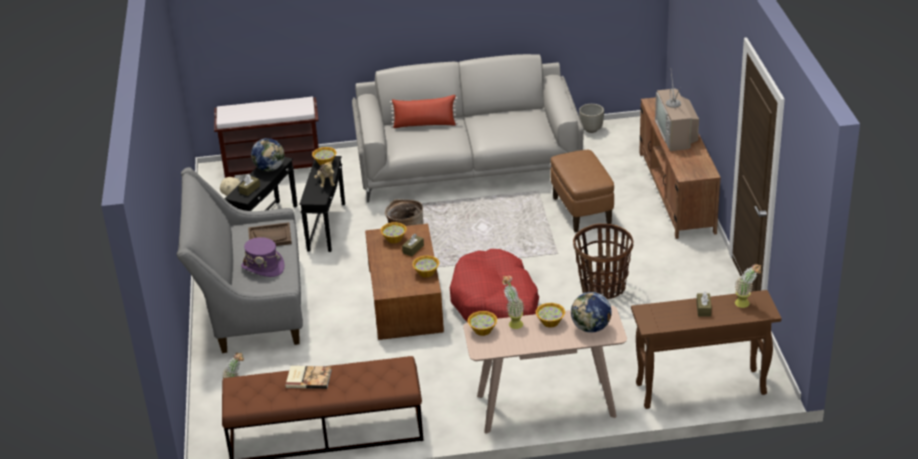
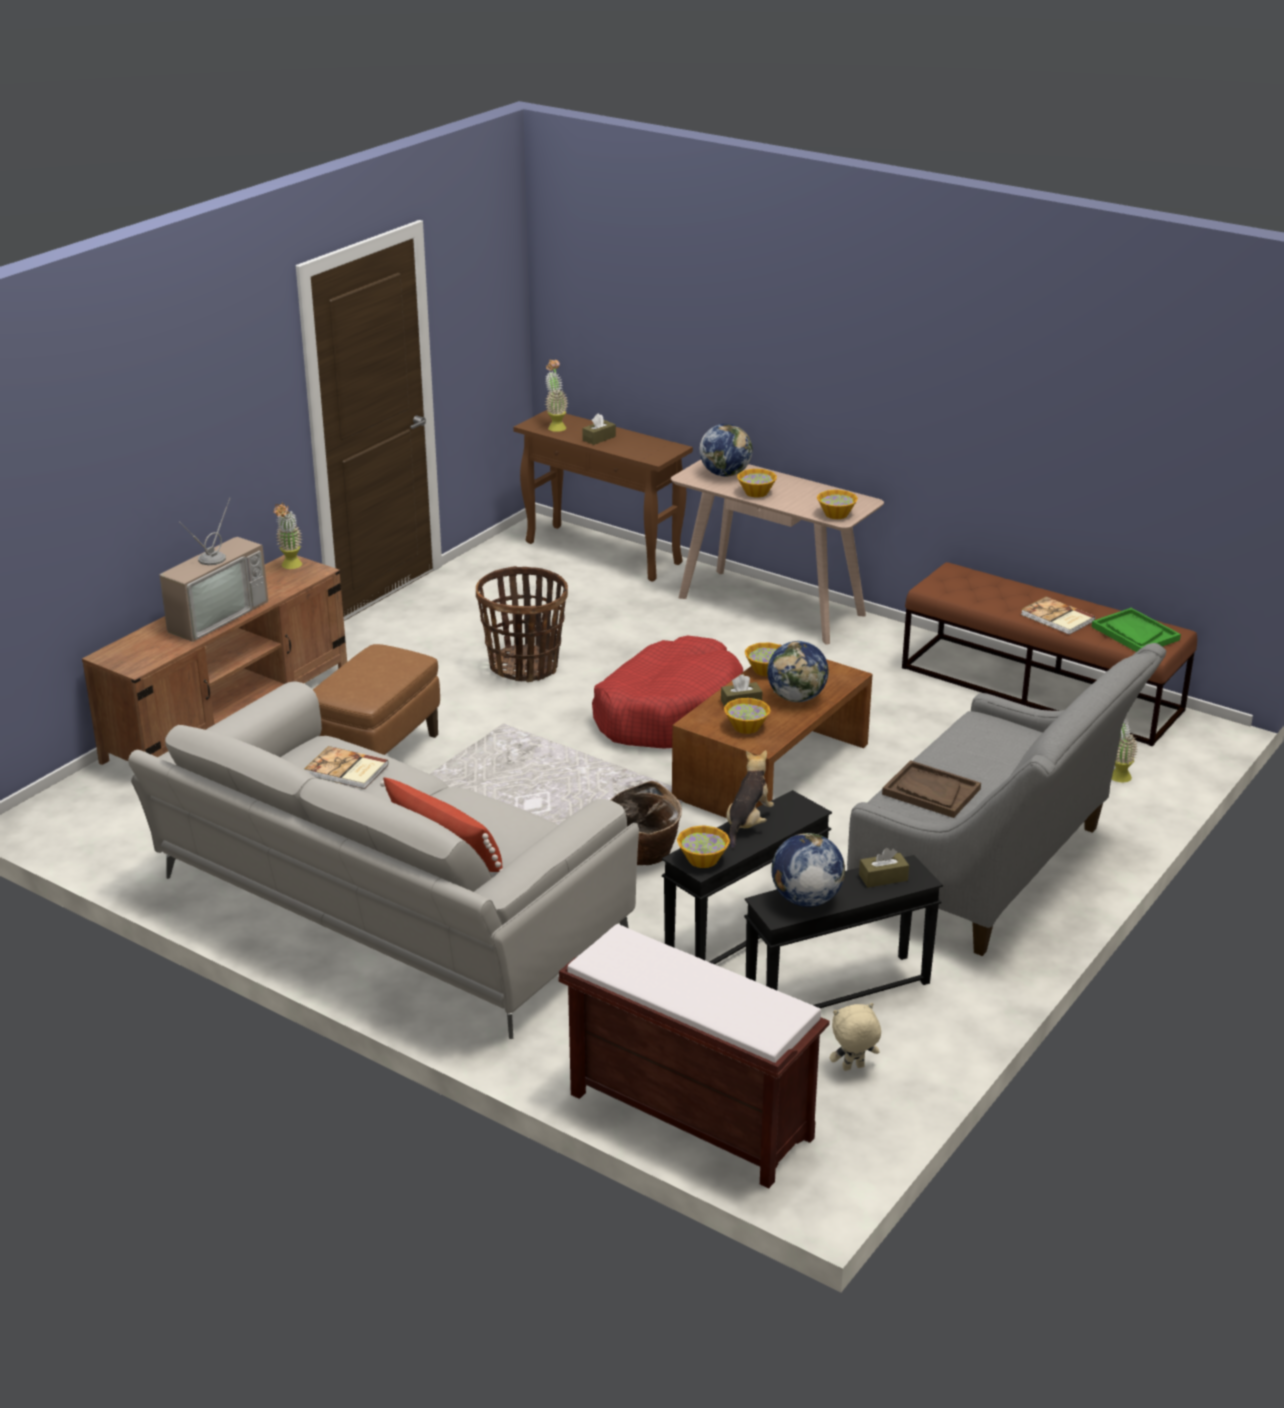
camera: 140 degrees left, 5 degrees down
(255, 391) = (1135, 633): none -> green tray
(263, 267) = (986, 755): purple hat -> none
(391, 265) = (797, 698): none -> globe
(508, 127) = (346, 770): none -> book
(513, 322) = (794, 507): potted plant -> potted plant (290, 567)
(591, 129) = (121, 859): grey planter -> none

